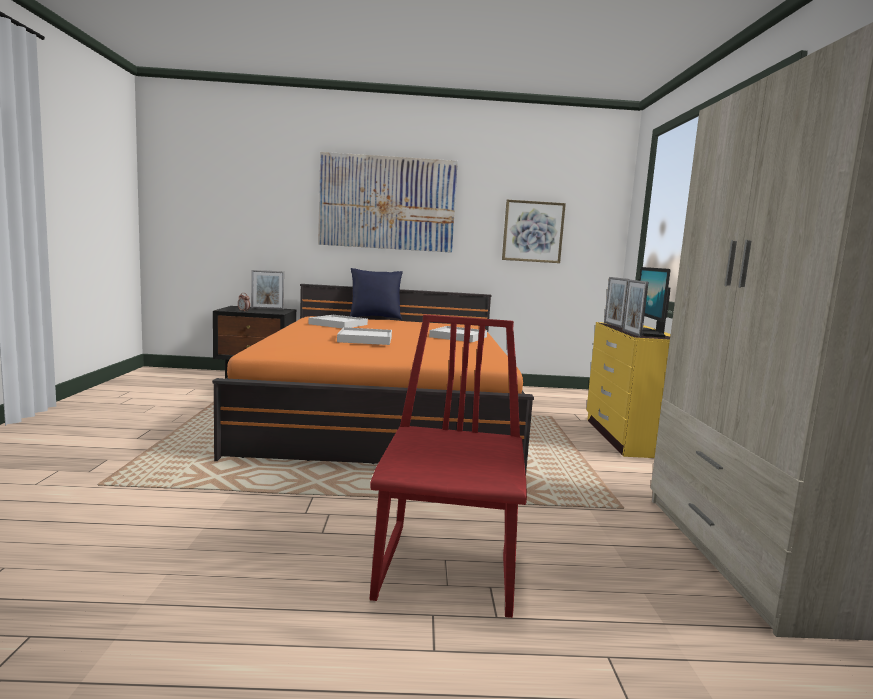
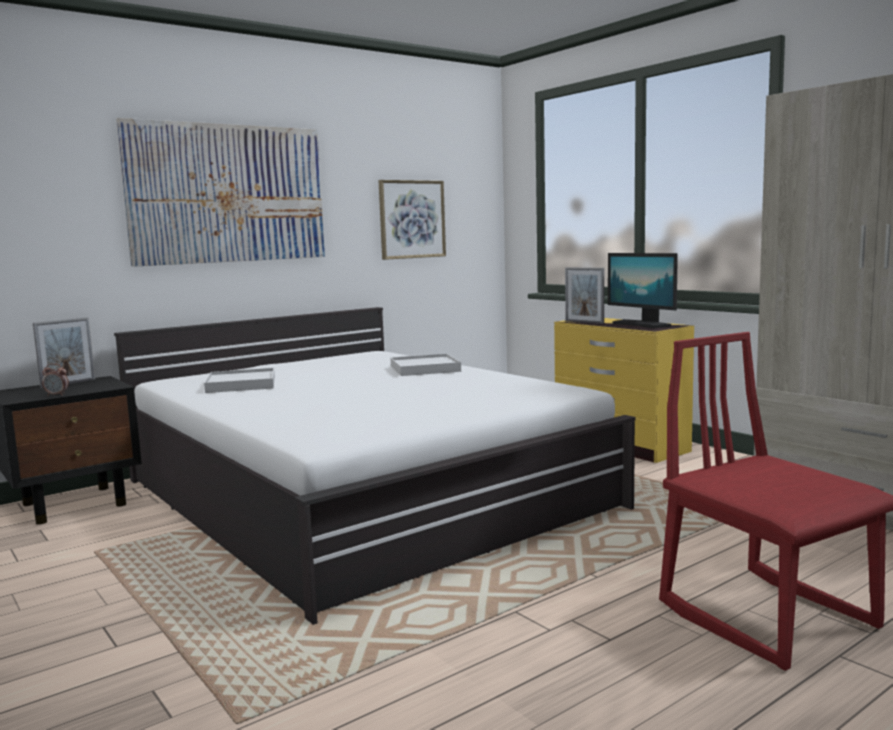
camera: 35 degrees left, 0 degrees up
(365, 339) = (366, 395): white tray -> none
(375, 318) = (242, 366): blue pillow -> none
(385, 413) = (359, 493): orange bed -> white bed
(631, 333) = (636, 328): picture frame -> none

